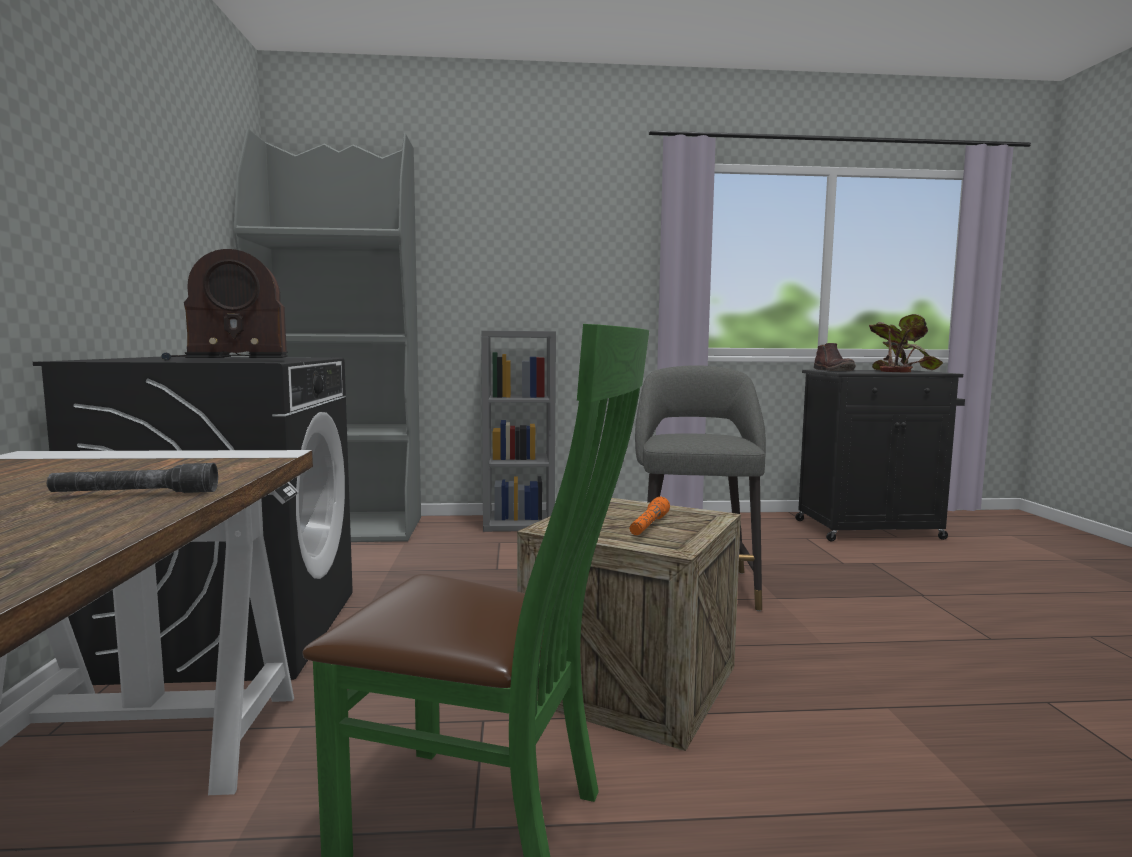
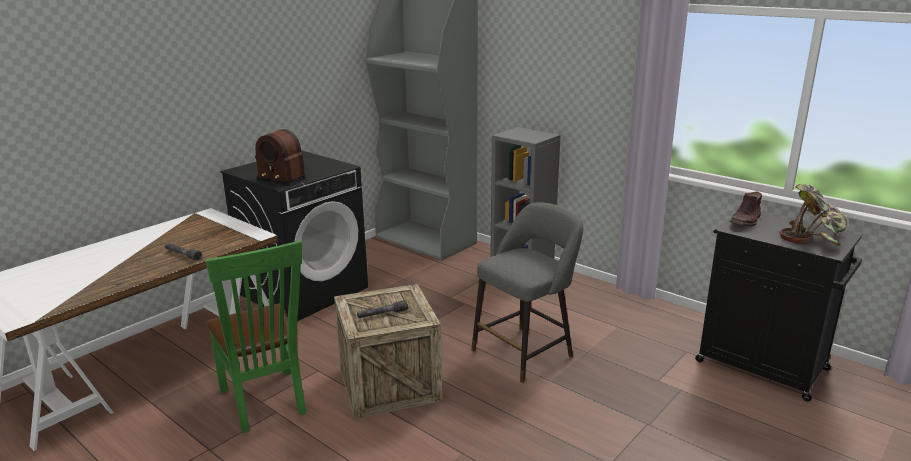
camera: 45 degrees right, 15 degrees up
(648, 526) = (382, 314): orange flashlight -> grey flashlight

